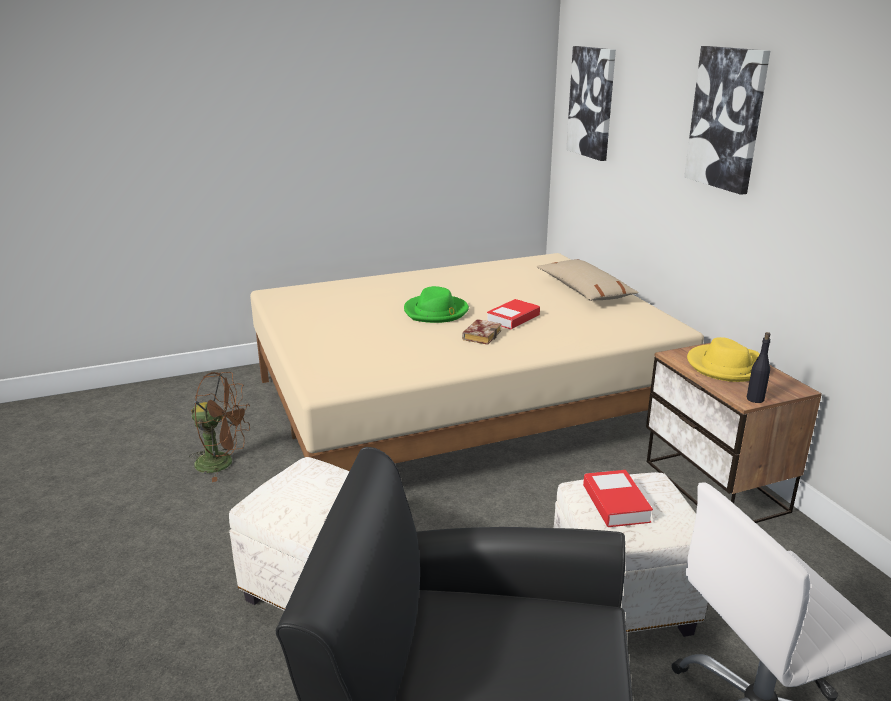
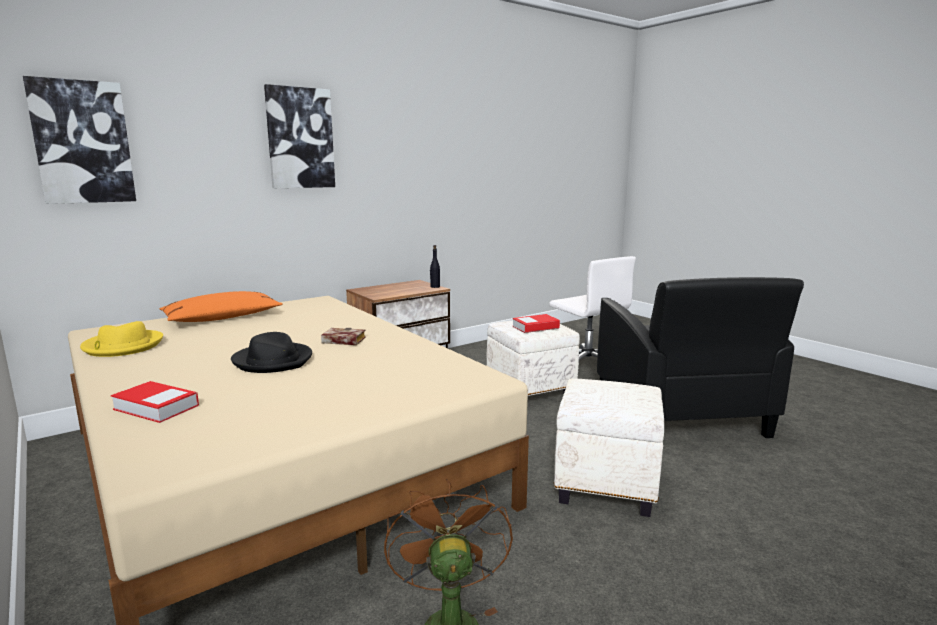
camera: 105 degrees left, 10 degrees down
(436, 312) = (273, 361): green hat -> black hat
(513, 318) = (297, 334): book -> book (156, 407)
(584, 291) = (222, 318): beige pillow -> orange pillow
(726, 366) = (391, 289): yellow hat -> yellow hat (123, 346)

